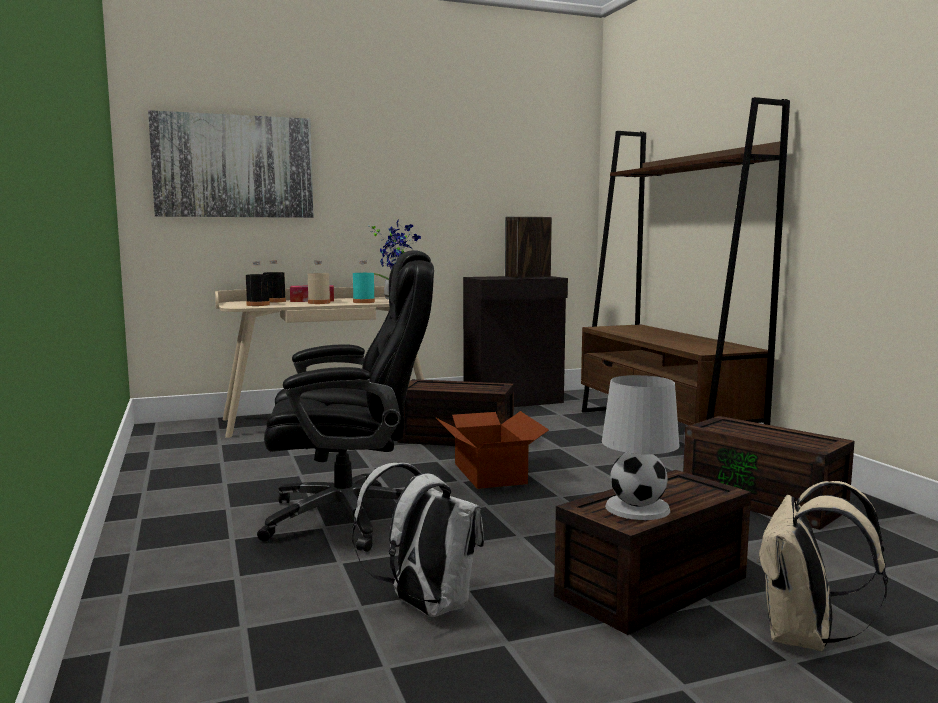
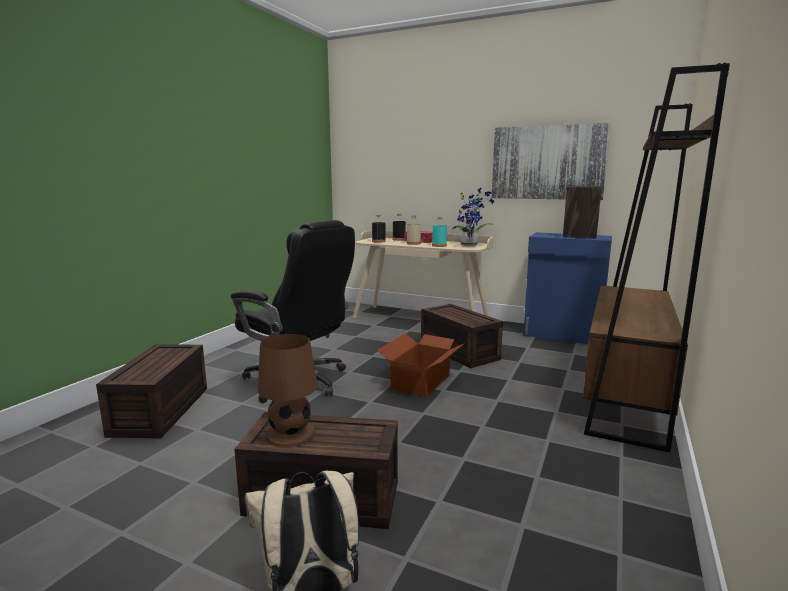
camera: 45 degrees right, 5 degrees up
(234, 166) = (387, 154): picture -> picture (547, 163)
(424, 606) = (214, 443): white backpack -> none
(514, 401) = (562, 335): black cabinet -> blue cabinet
(638, 508) = (291, 434): white table lamp -> brown table lamp
(765, 501) = (563, 485): brown storage box -> brown storage box (162, 411)

